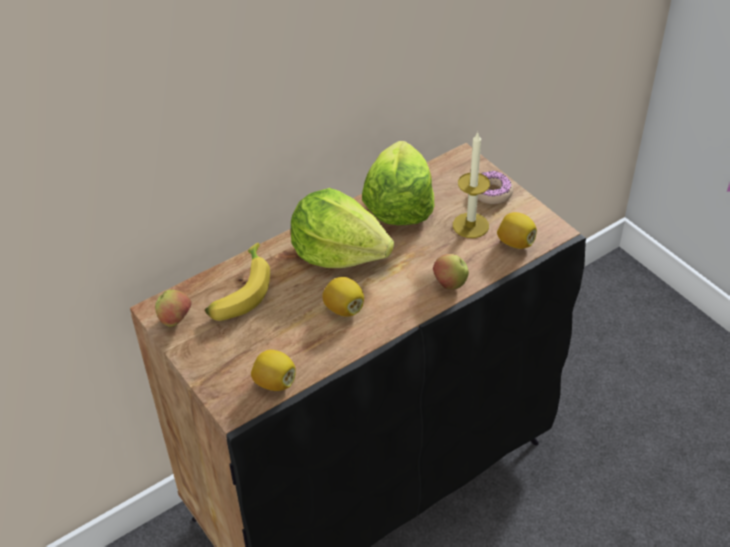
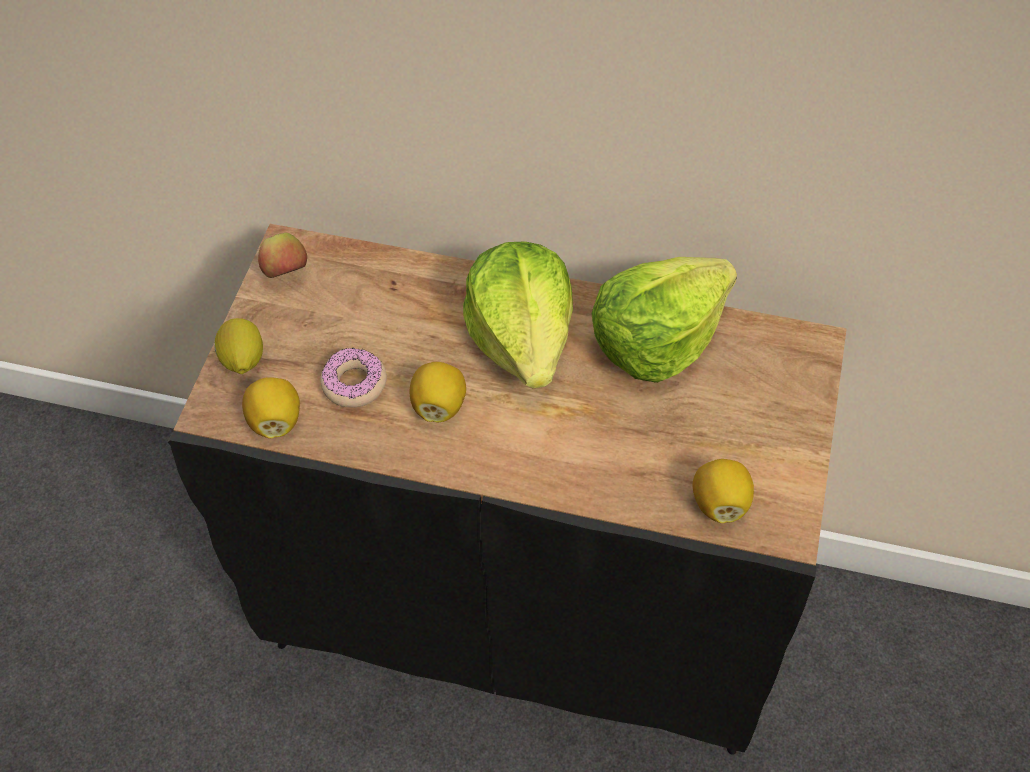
camera: 50 degrees right, 10 degrees up
(215, 373) = (243, 360): none -> lemon
(239, 291) = (375, 294): banana -> none
(449, 284) = (578, 481): apple -> none
(470, 225) = (700, 435): candle -> none
(492, 192) = (784, 417): donut -> donut (354, 383)

